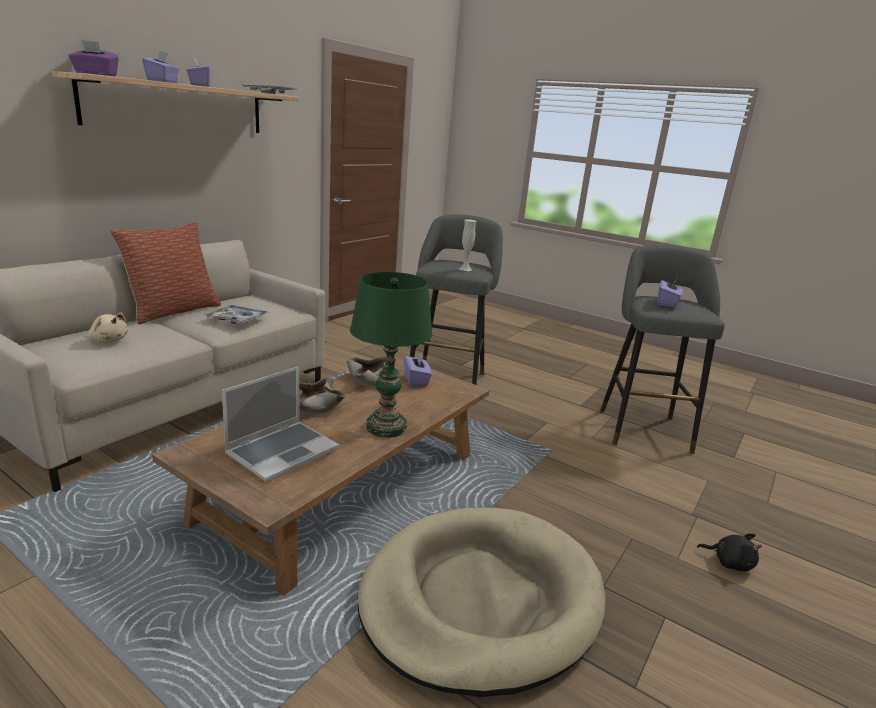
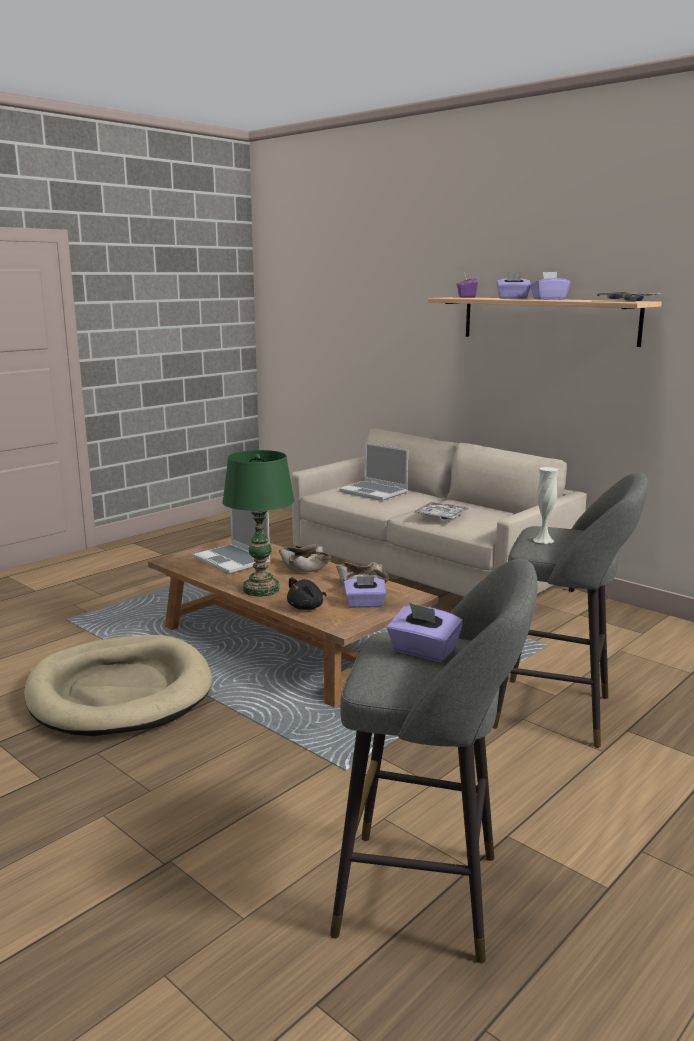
camera: 100 degrees right, 5 degrees down
(108, 340) = (375, 492): beige plush toy -> laptop
(173, 311) = (457, 500): pillow -> none
(729, 562) = (73, 856): black plush toy -> black plush toy (307, 607)

